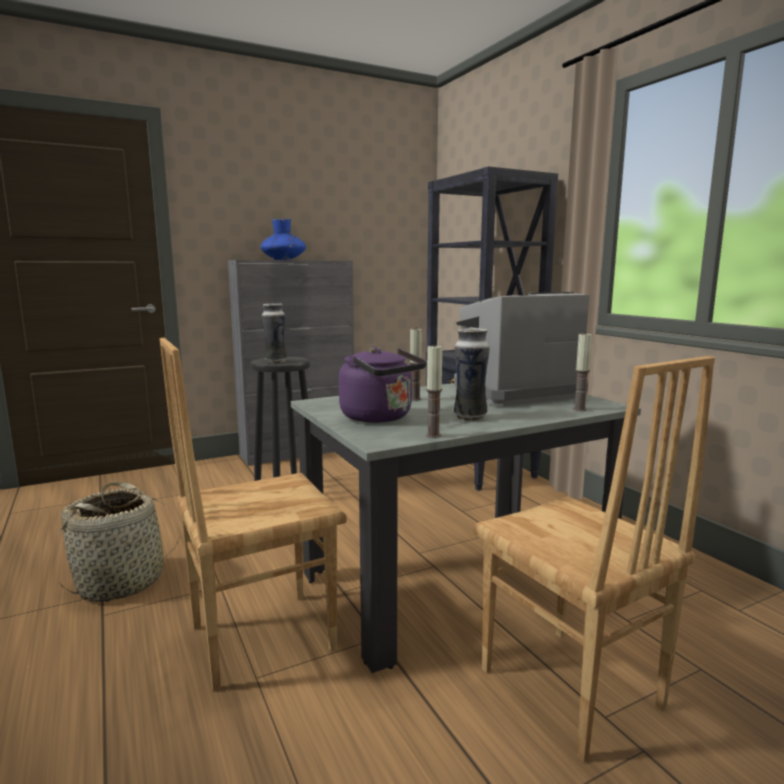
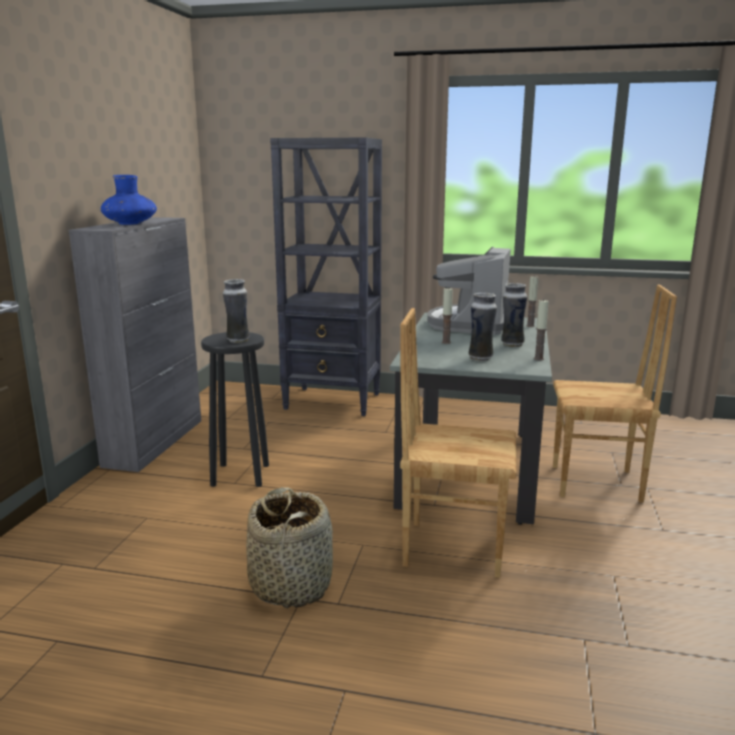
camera: 50 degrees left, 5 degrees up
(260, 637) = (453, 547): brown chair -> brown chair turned 90 degrees clockwise
(380, 417) = (481, 358): purple kettle -> vase

